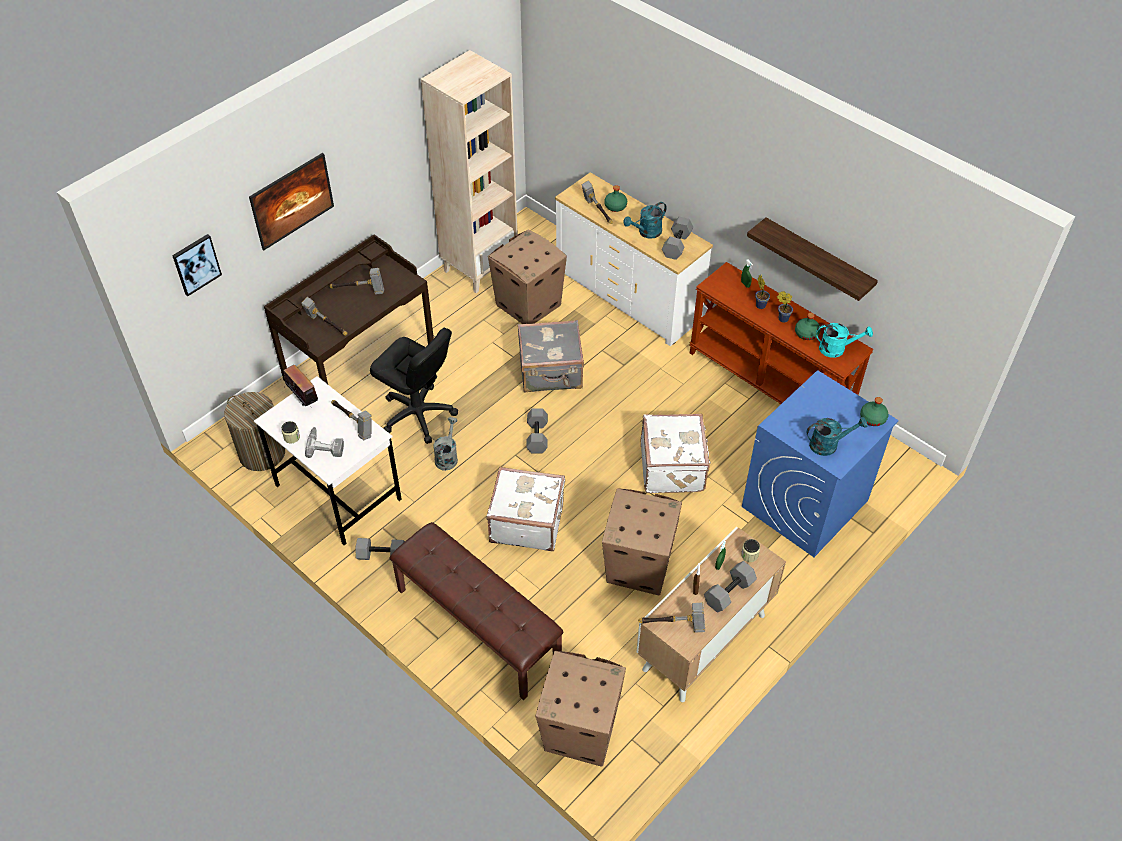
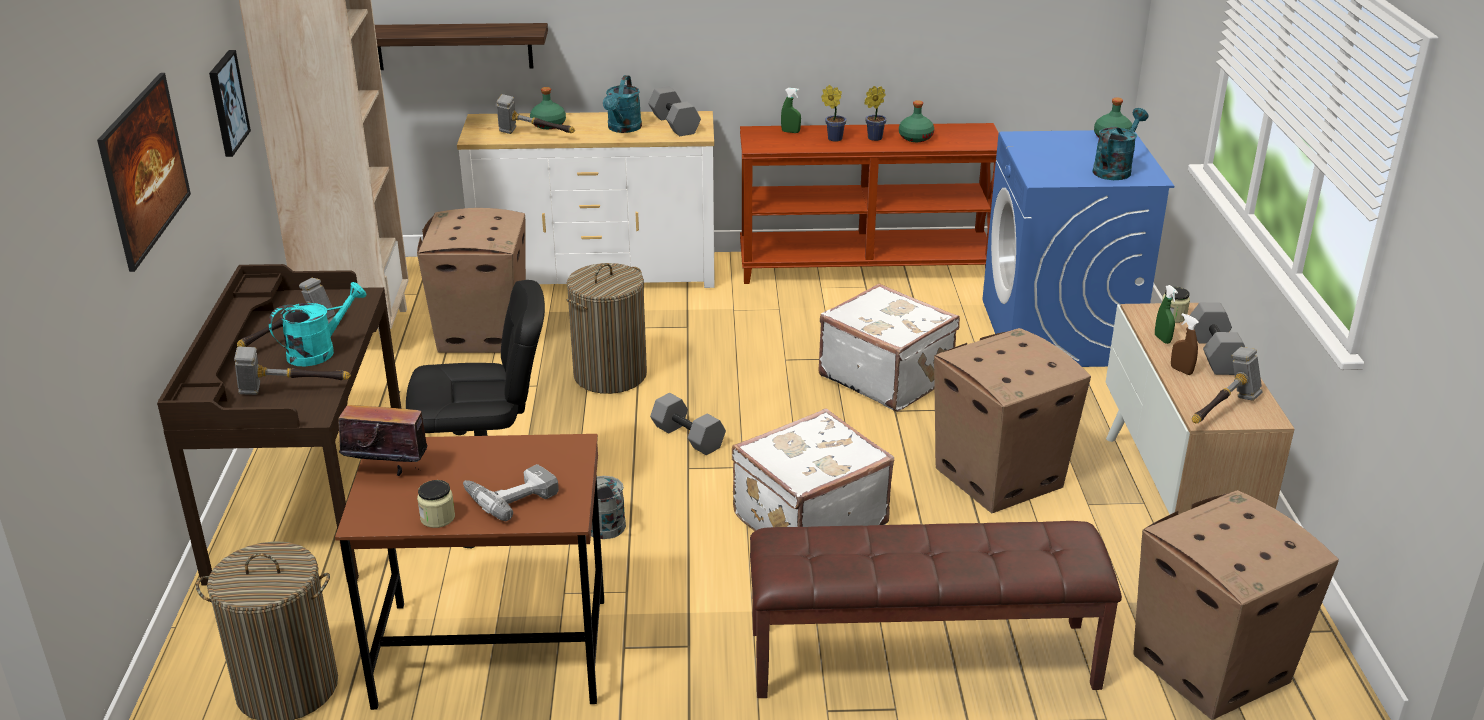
camera: 45 degrees left, 20 degrees down
(196, 264) = (58, 288): picture -> picture (227, 103)
(337, 492) = (491, 654): white desk -> brown desk
(353, 423) = (515, 452): hammer -> none
(381, 556) = (671, 678): grey dumbbell -> none
(551, 372) = (610, 375): grey suitcase -> laundry basket
(817, 260) = (885, 34): shelf -> shelf (454, 46)
(837, 349) = (963, 135): turquoise watering can -> turquoise watering can (319, 351)

